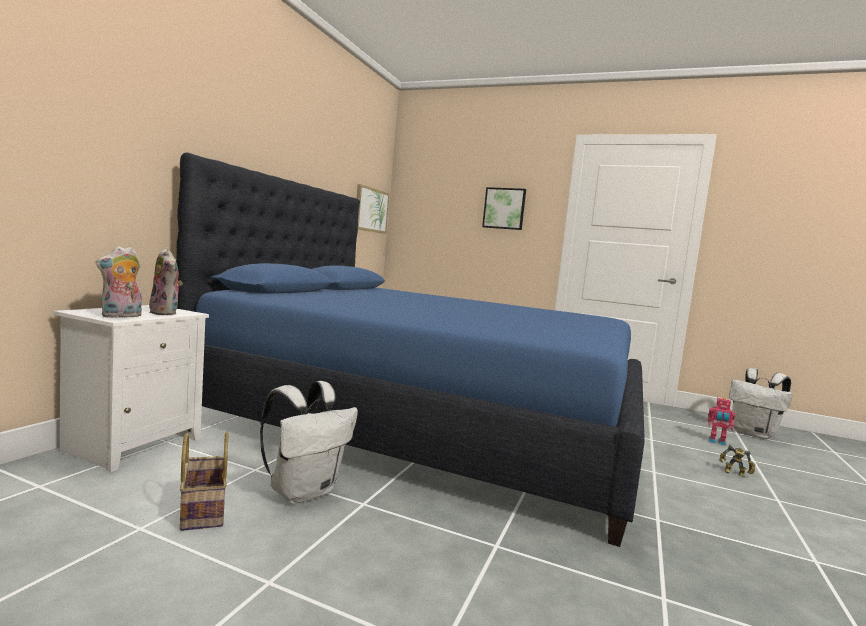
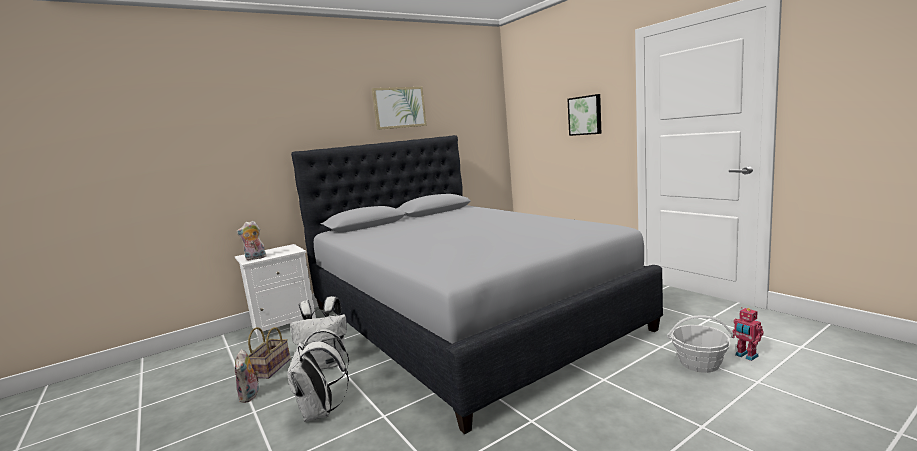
camera: 35 degrees right, 5 degrees up
(166, 313) = (283, 252): plush toy -> plush toy (250, 396)
(371, 210) = (483, 136): picture -> picture (399, 107)
(423, 422) = (464, 317): blue bed -> grey bed
(698, 450) = (699, 363): none -> basket
(735, 474) = (700, 393): toy robot -> none
(754, 434) = (830, 350): white backpack -> white backpack (321, 412)

